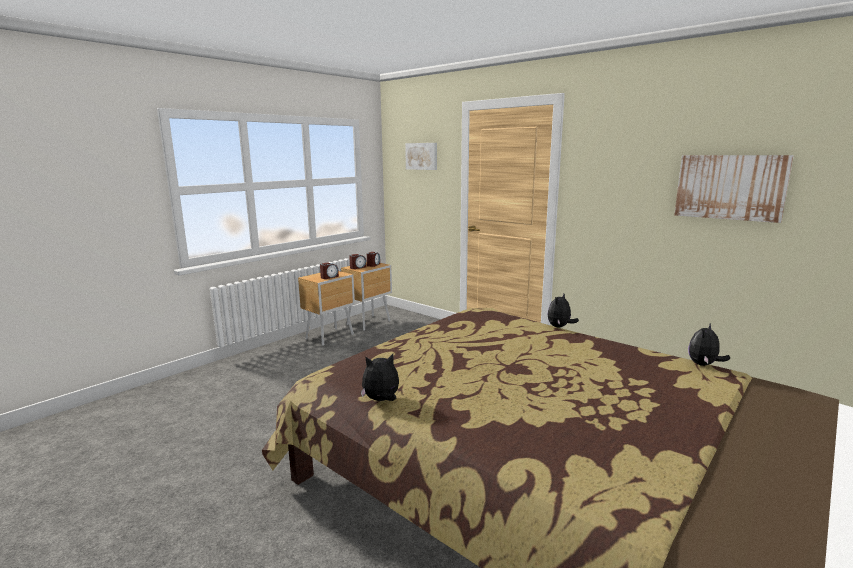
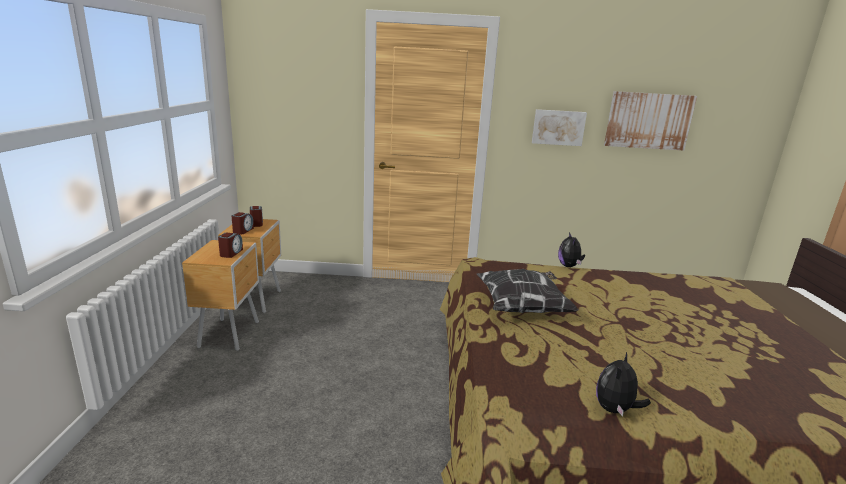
camera: 40 degrees left, 5 degrees up
(422, 156) = (301, 74): picture -> picture (558, 127)
(448, 339) = (523, 307): none -> pillow
(704, 365) = (705, 277): plush toy -> none

